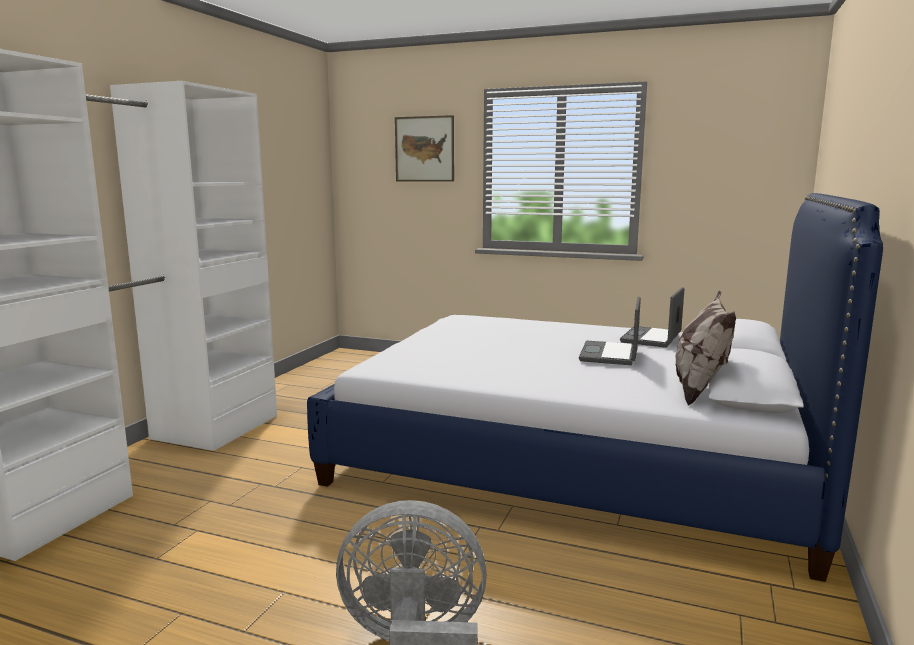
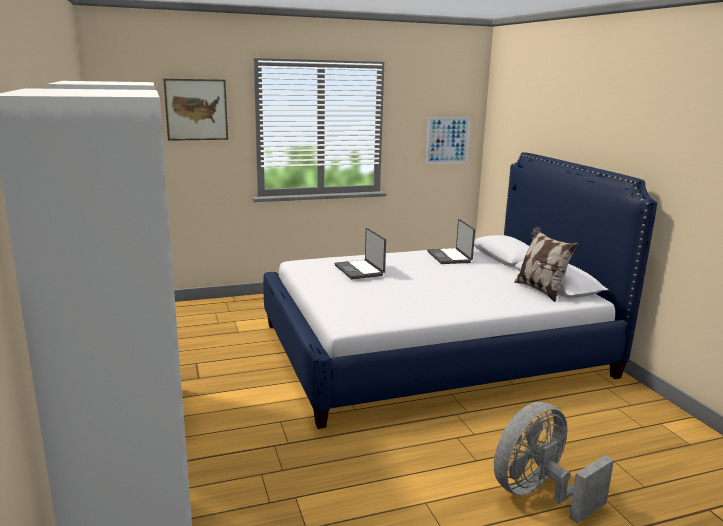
camera: 40 degrees left, 5 degrees up
(610, 354) = (457, 275): laptop -> laptop (360, 270)
(746, 188) = (447, 140): none -> picture

